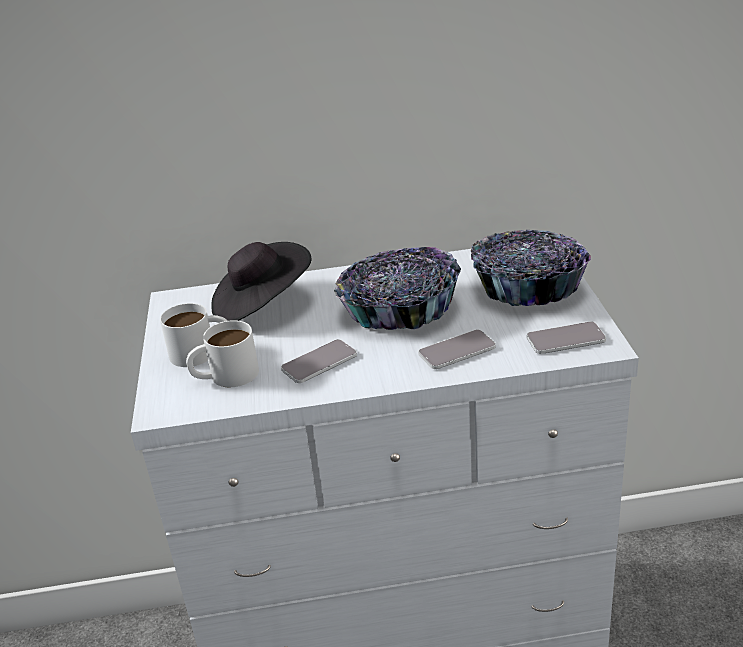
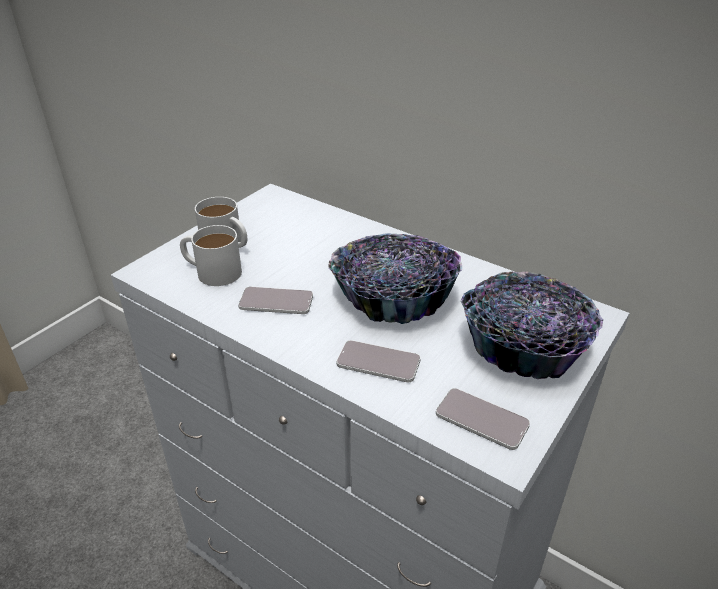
camera: 40 degrees right, 5 degrees up
(261, 305) = (313, 232): black hat -> none

